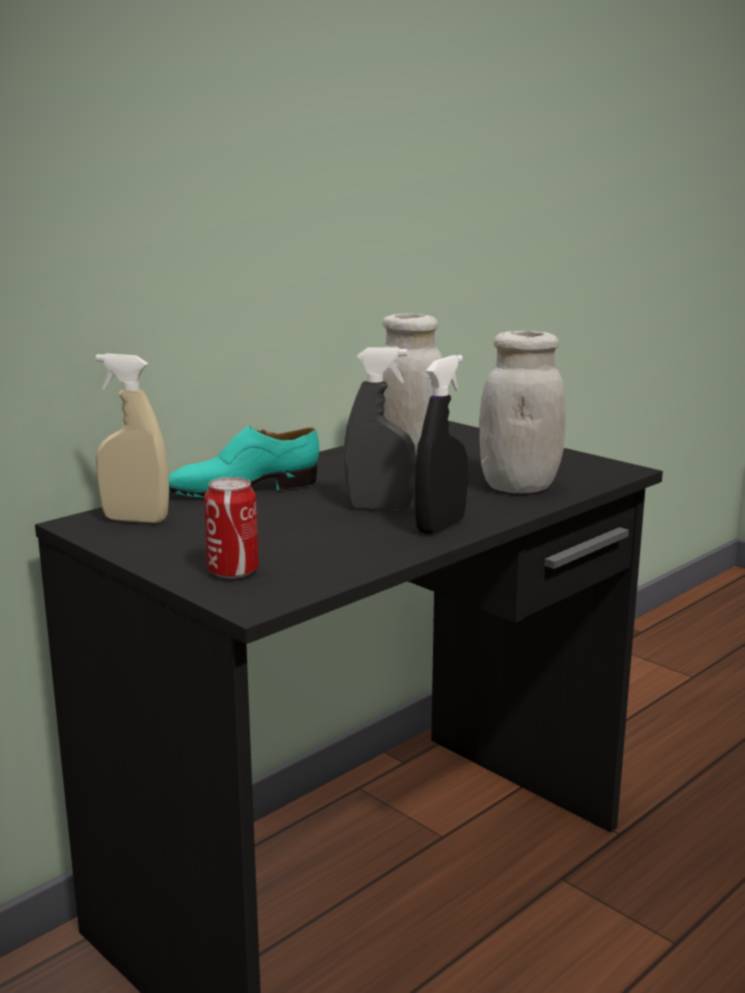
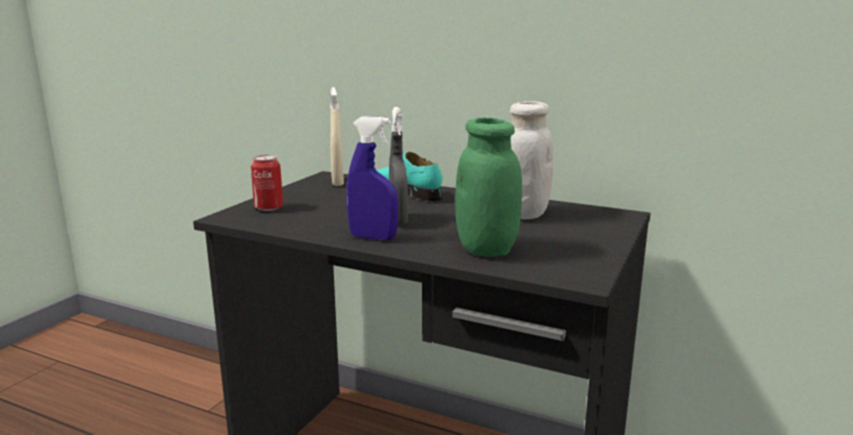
camera: 70 degrees right, 0 degrees up
(440, 526) = (373, 237): black spray bottle -> blue spray bottle
(519, 486) = (486, 249): white jar -> green jar

